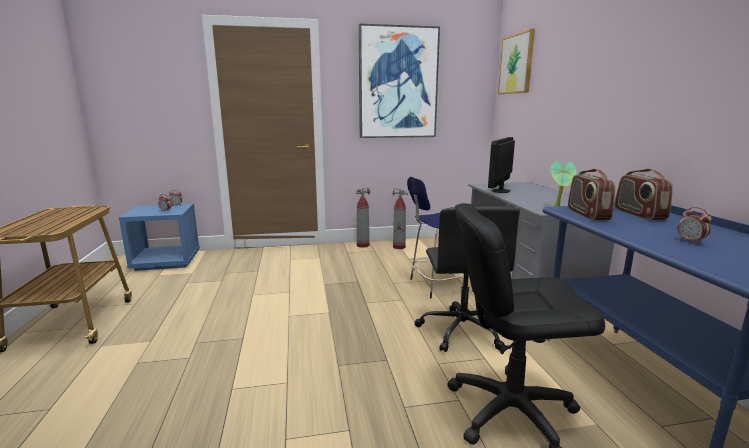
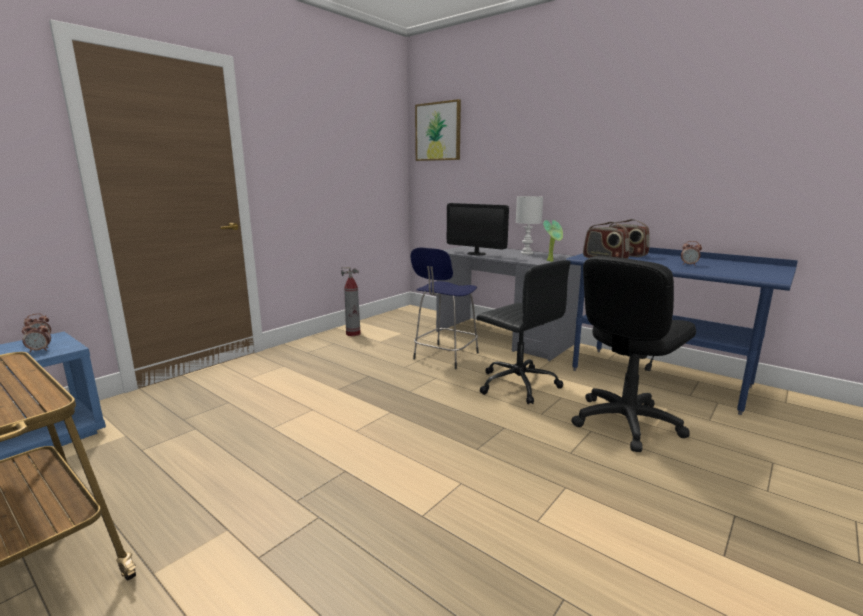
camera: 40 degrees left, 0 degrees up
(362, 245) = (312, 341): fire extinguisher -> none
(398, 83) = (326, 146): picture -> none
(501, 191) = (476, 253): monitor -> monitor turned 45 degrees counterclockwise
(556, 197) = (526, 253): none -> white table lamp

